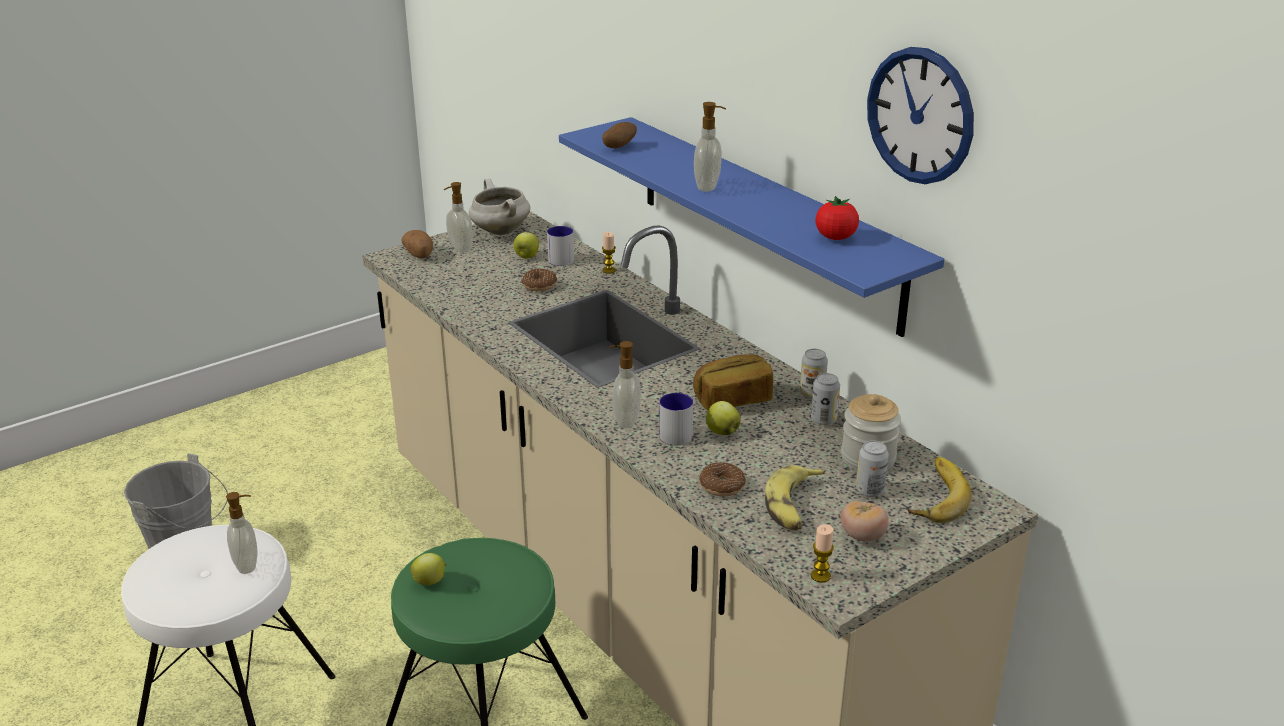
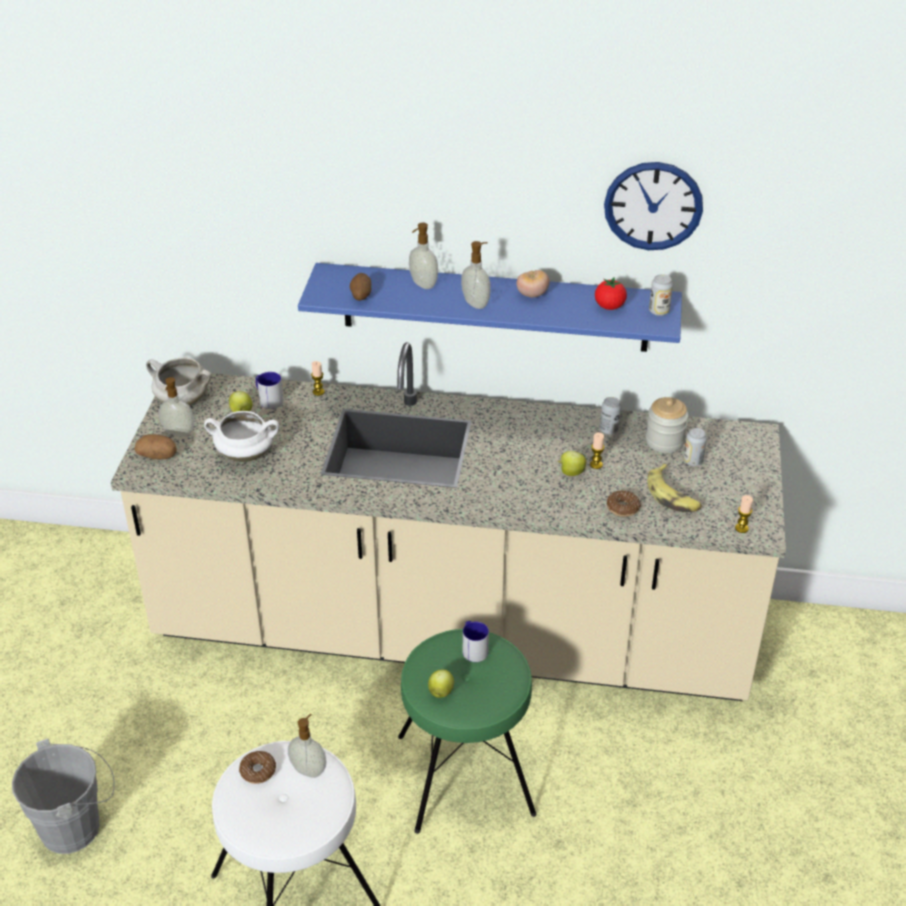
camera: 45 degrees left, 10 degrees up
(479, 283) = (246, 454): none -> white cooking pot
(539, 285) = (292, 431): donut -> donut (258, 771)
(625, 420) = (509, 500): soap dispenser -> soap dispenser (422, 284)
(678, 432) = (550, 488): mug -> mug (473, 648)
(732, 399) = (544, 446): bread -> none
(758, 439) = (596, 464): none -> candle
(812, 394) = (578, 415): can -> can (659, 311)
(862, 536) = (727, 491): tomato -> tomato (532, 294)
(933, 495) = (724, 444): banana -> none

